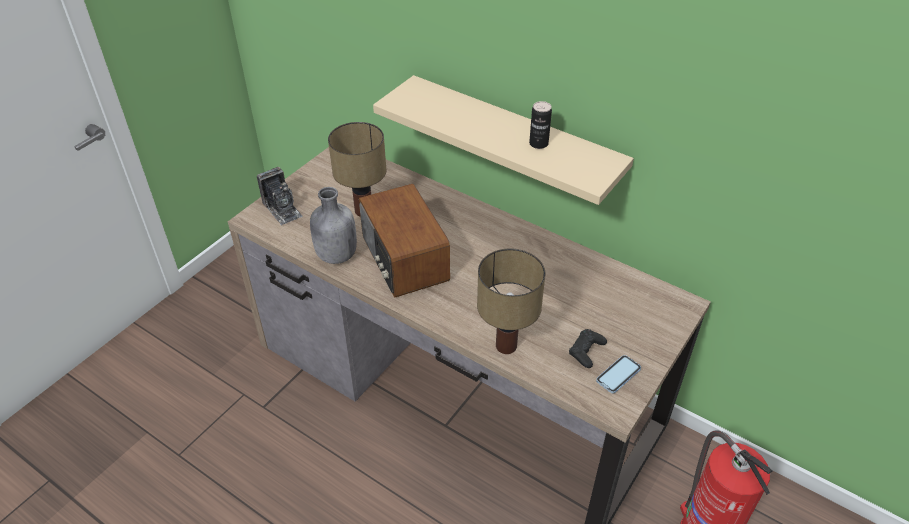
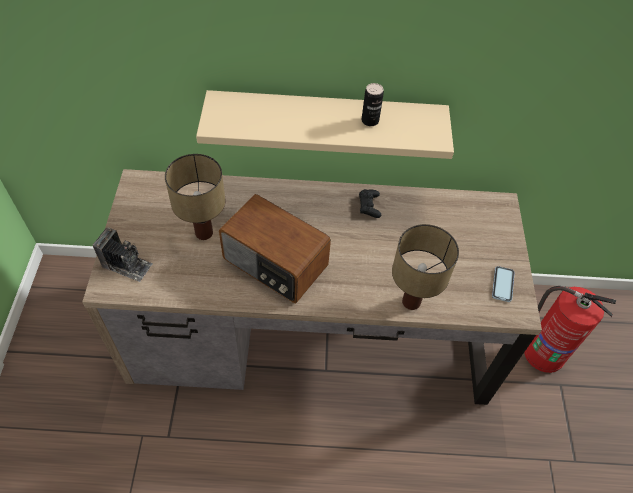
camera: 35 degrees left, 10 degrees up
(336, 255) = (213, 288): grey bottle -> none
(586, 351) = (468, 276): black game controller -> black game controller (369, 206)

